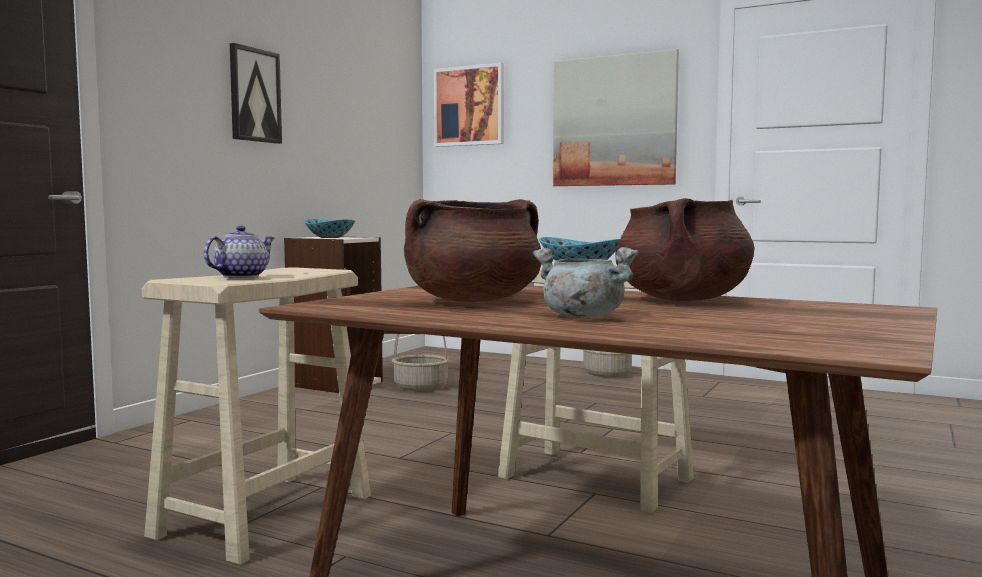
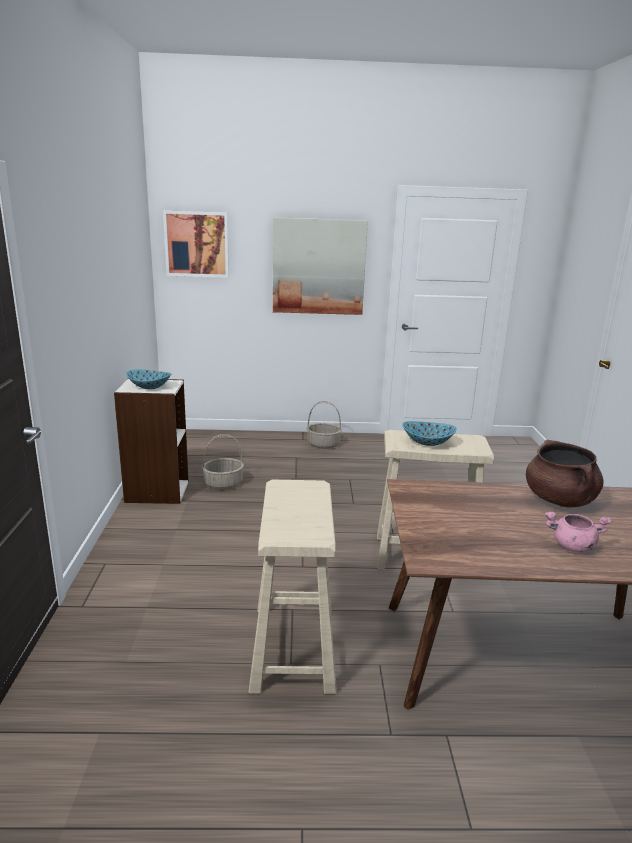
camera: 30 degrees left, 15 degrees up
(241, 276) = (297, 517): teapot -> none
(254, 95) = (90, 282): picture -> none
(473, 301) = (481, 527): brown cooking pot -> none
(580, 316) = (572, 546): grey cooking pot -> pink cooking pot

